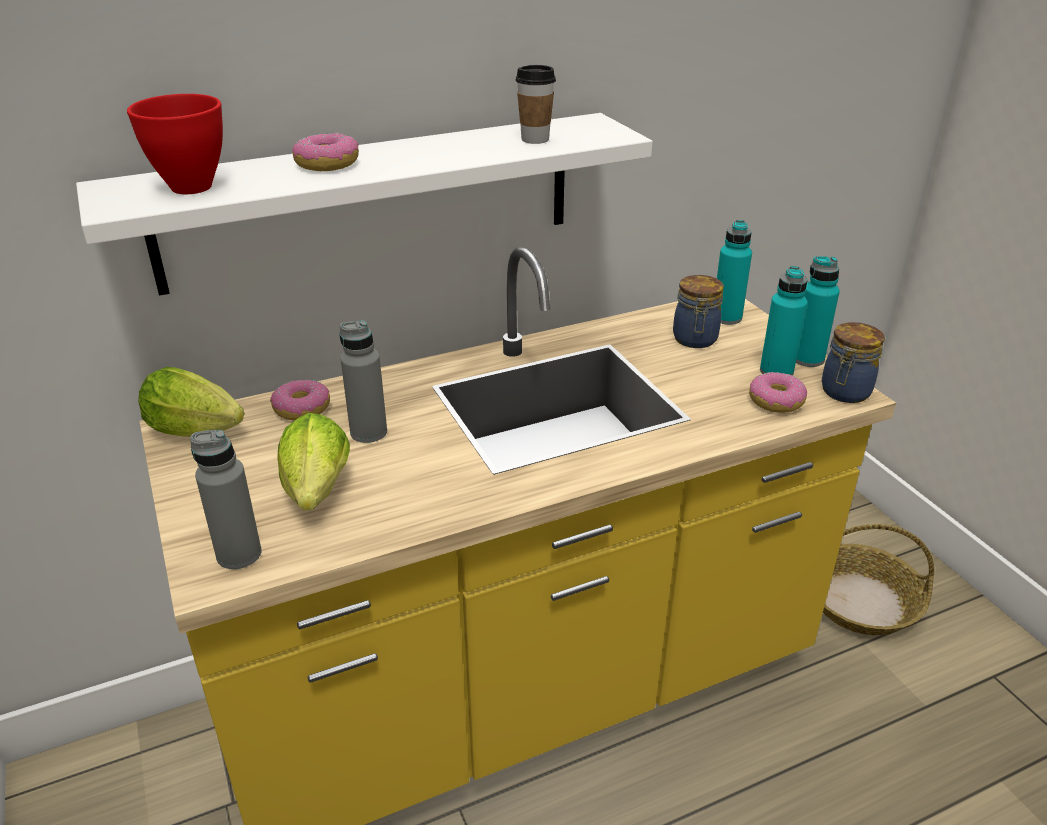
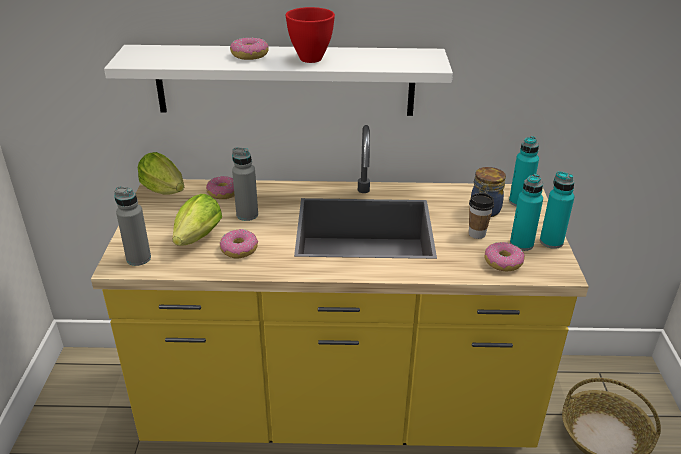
camera: 25 degrees right, 0 degrees up
(189, 188) = (169, 57): red bowl -> red bowl (309, 59)
(399, 489) = (239, 249): none -> donut
(535, 139) = (380, 60): cup -> cup (477, 234)
(844, 392) = (556, 270): jar -> none

